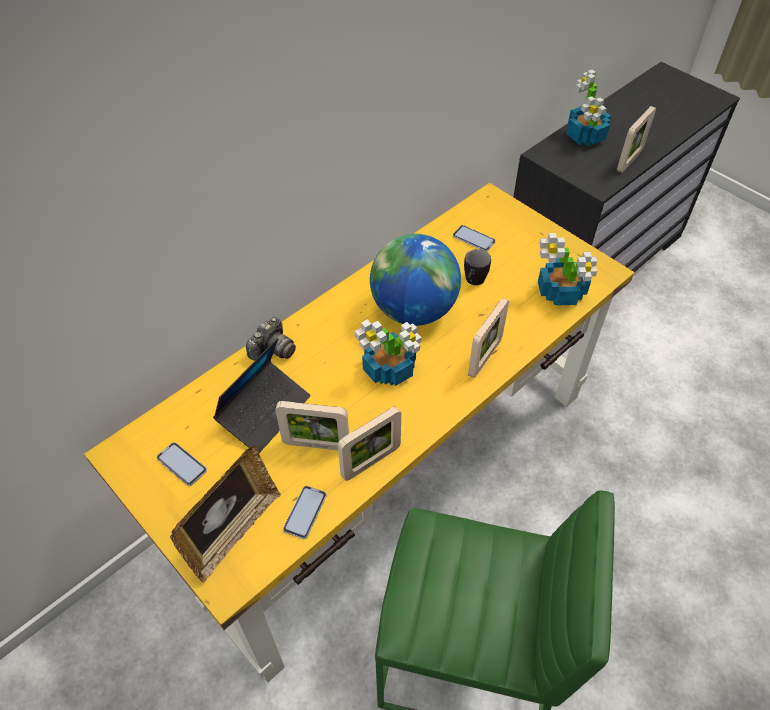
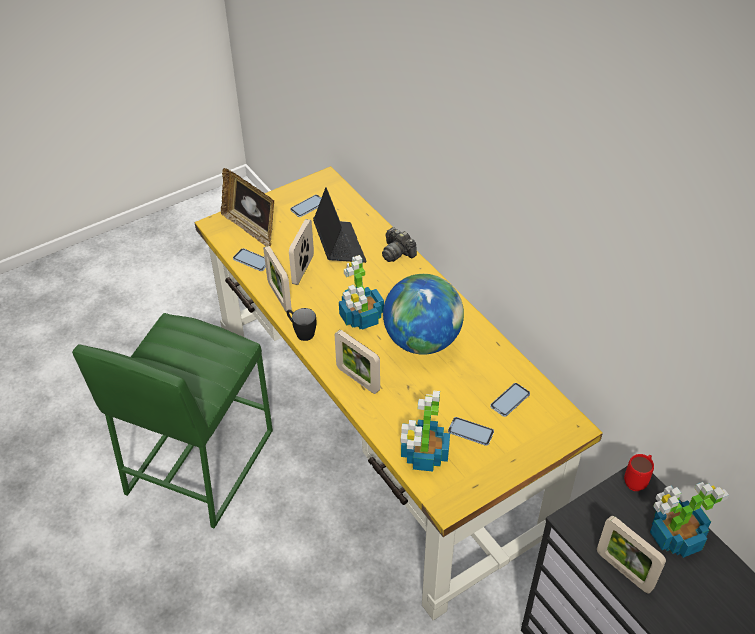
camera: 100 degrees right, 5 degrees down
(264, 412) = (339, 246): laptop -> laptop turned 150 degrees counterclockwise
(473, 281) = (450, 389): black mug -> black mug (301, 332)
(521, 263) = (470, 432): none -> phone
(543, 154) = (637, 481): none -> red mug

